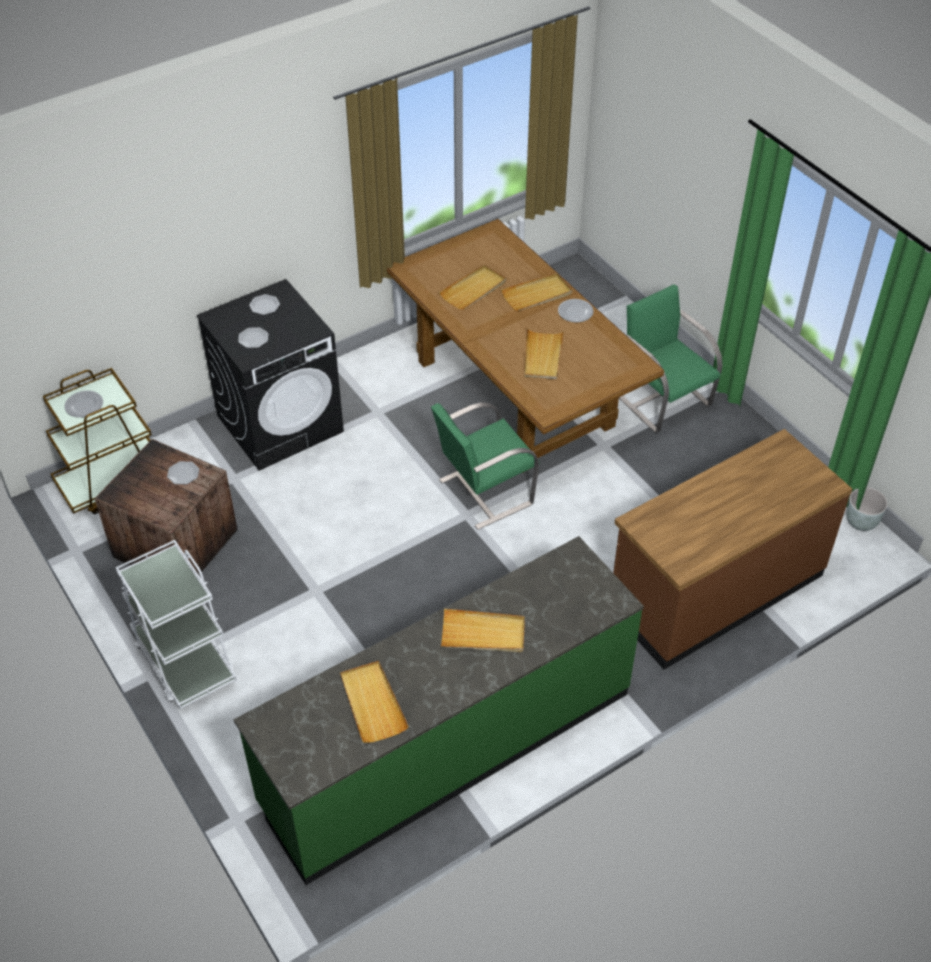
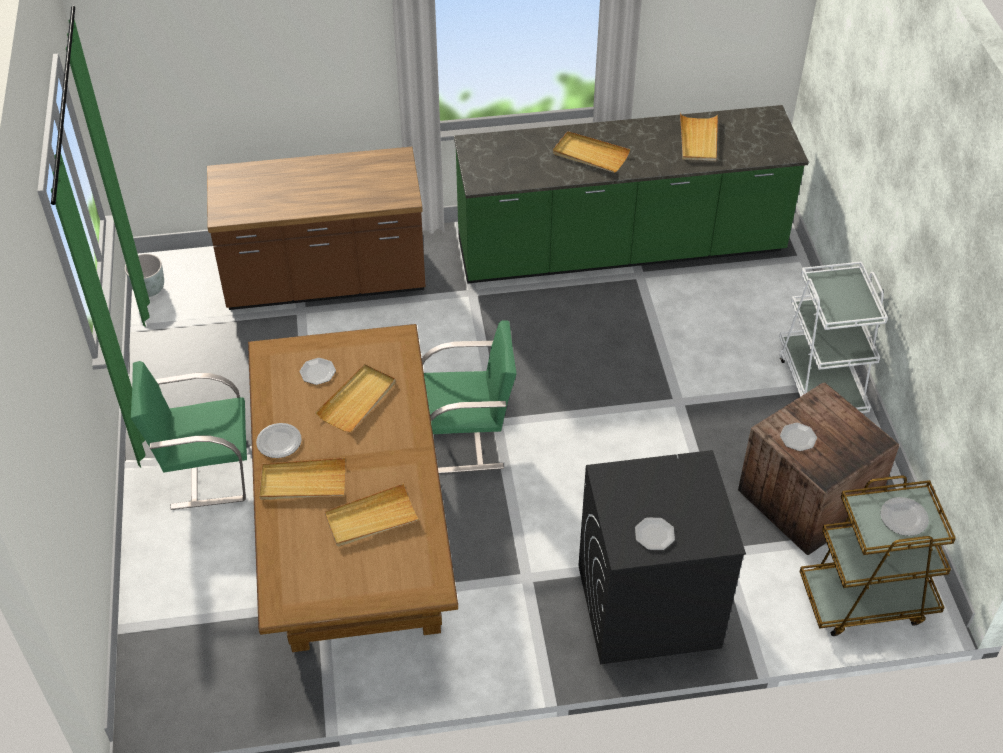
camera: 155 degrees left, 0 degrees up
(253, 339) = (684, 489): plate -> plate (317, 372)
(664, 400) = (205, 471): green chair -> green chair turned 90 degrees clockwise

